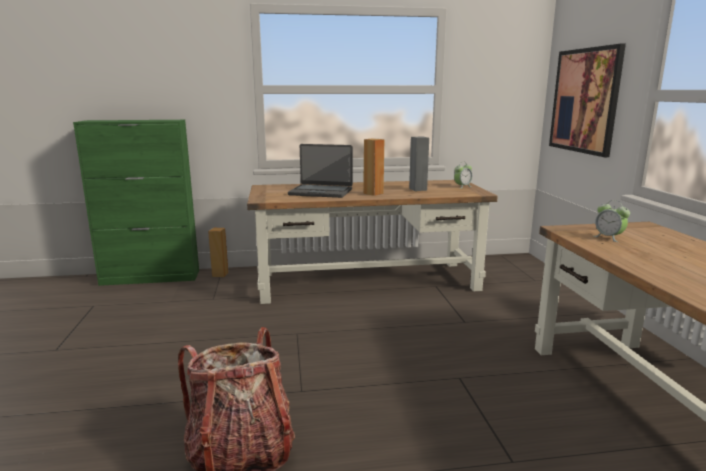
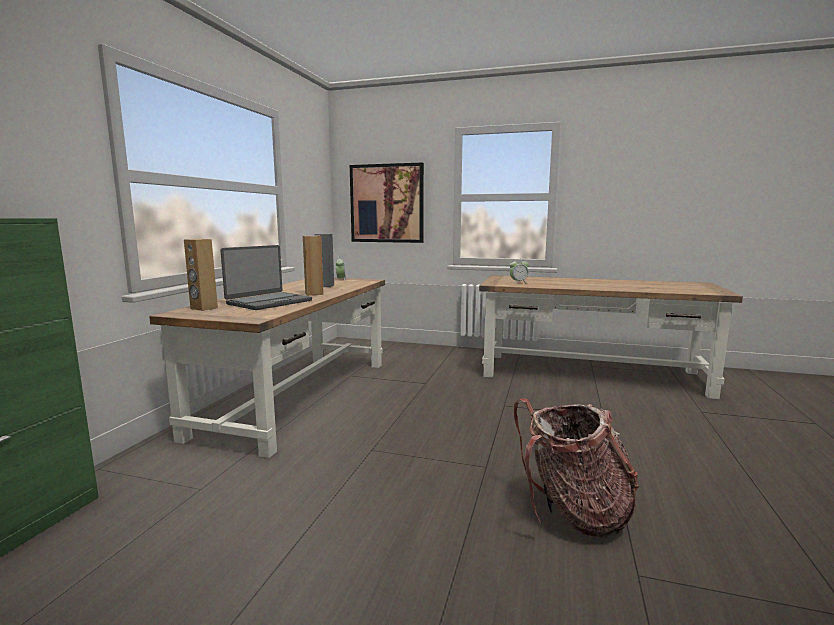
camera: 65 degrees left, 5 degrees down
(220, 274) = (117, 473): brown speaker -> brown speaker (203, 308)

